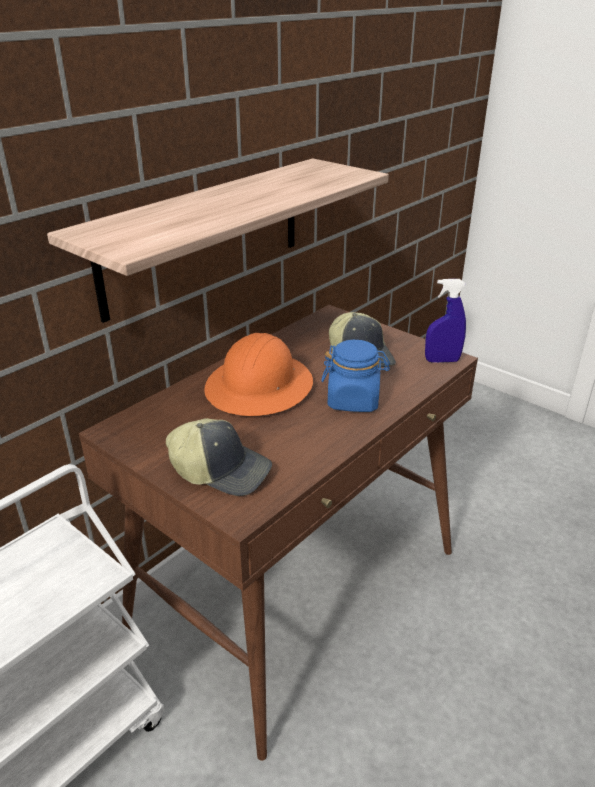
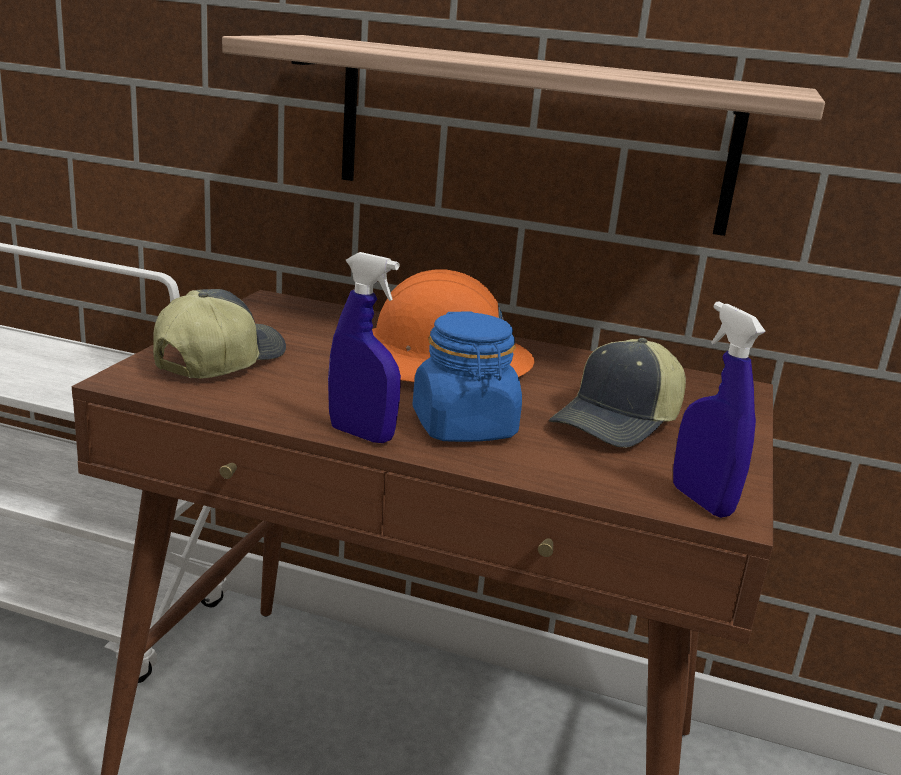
camera: 65 degrees right, 10 degrees down
(221, 470) = (218, 360): cap -> cap turned 150 degrees counterclockwise
(354, 434) = (361, 434): none -> blue spray bottle

